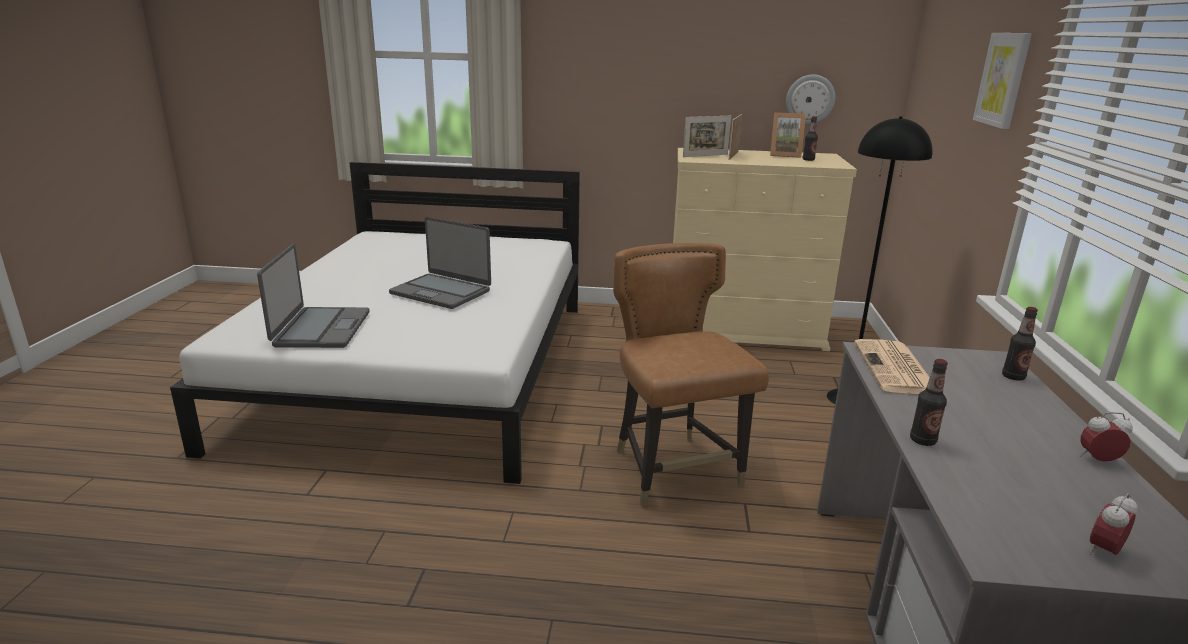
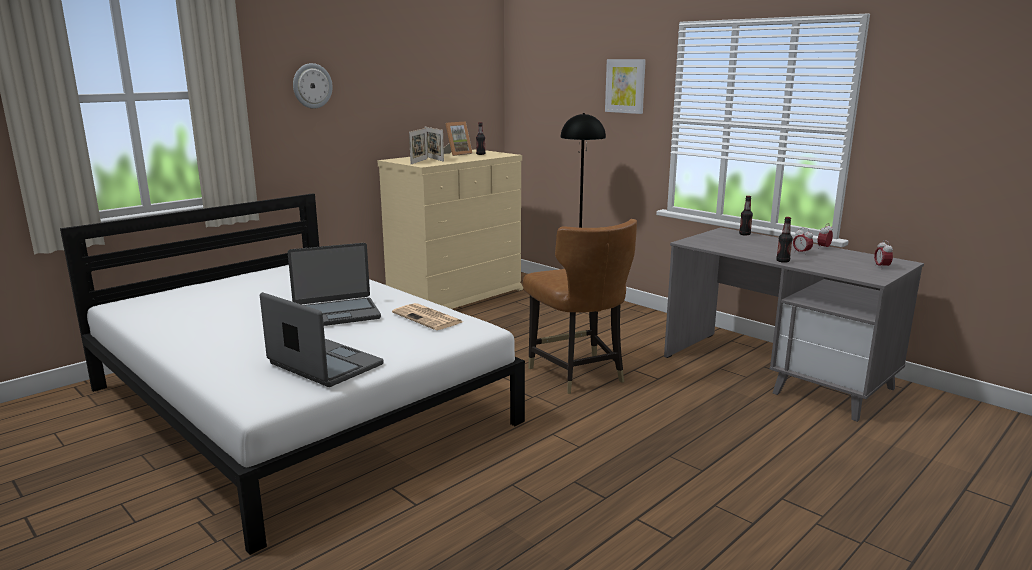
camera: 50 degrees left, 5 degrees down
(674, 470) = (577, 374): brown chair -> brown chair turned 135 degrees counterclockwise
(810, 99) = (453, 111): wall clock -> wall clock (312, 86)
(896, 369) = (713, 244): newspaper -> newspaper (428, 318)
(1012, 446) = (801, 253): none -> alarm clock

